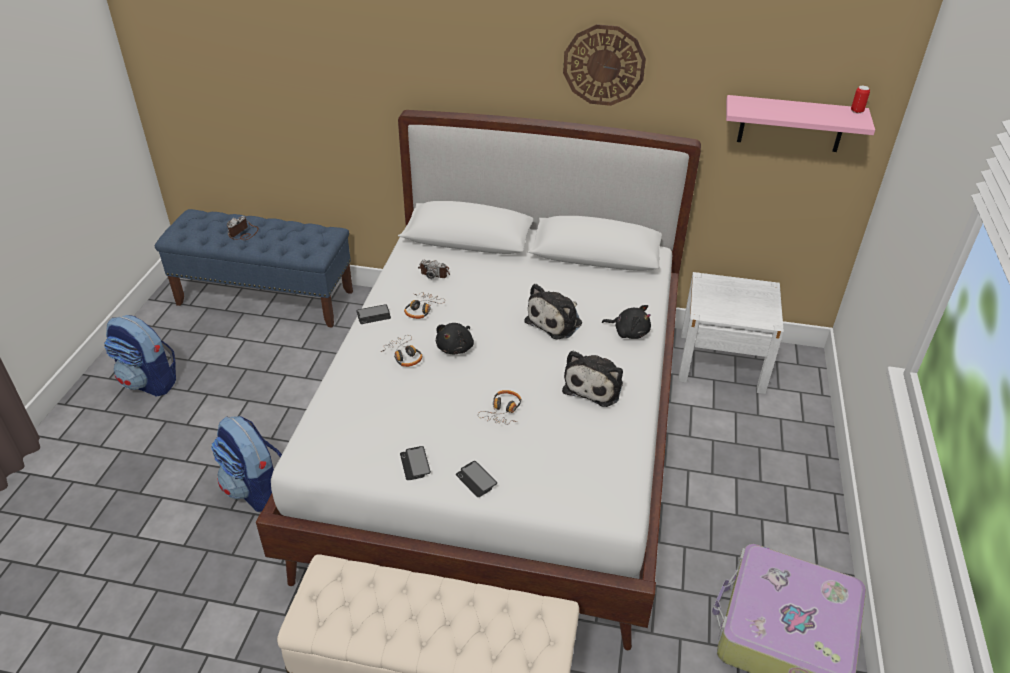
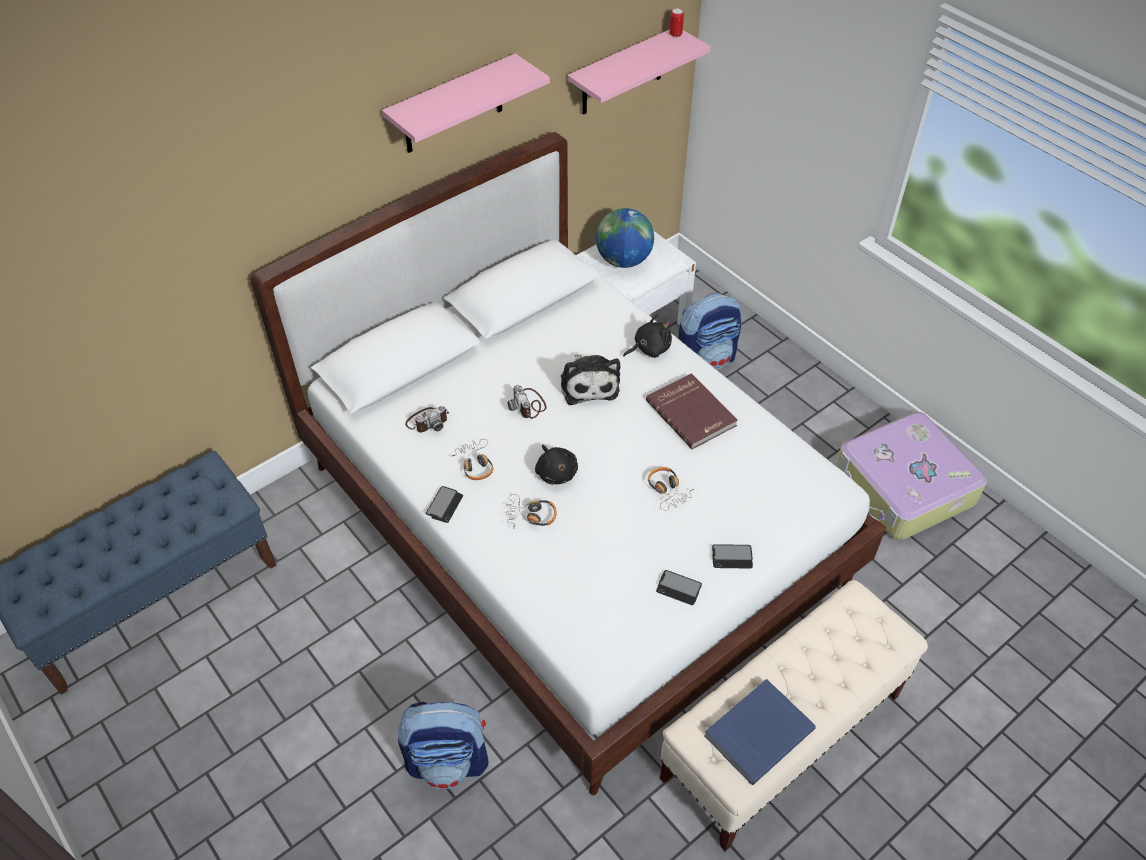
camera: 50 degrees left, 10 degrees up
(149, 382) = (176, 787): backpack -> backpack (706, 359)
(243, 233) = (113, 545): camera -> camera (528, 405)
(358, 611) = (757, 731): none -> blue book
(595, 385) = (692, 413): plush toy -> red book
(604, 65) = (453, 106): wall clock -> pink shelf
(727, 296) = (623, 260): none -> globe

